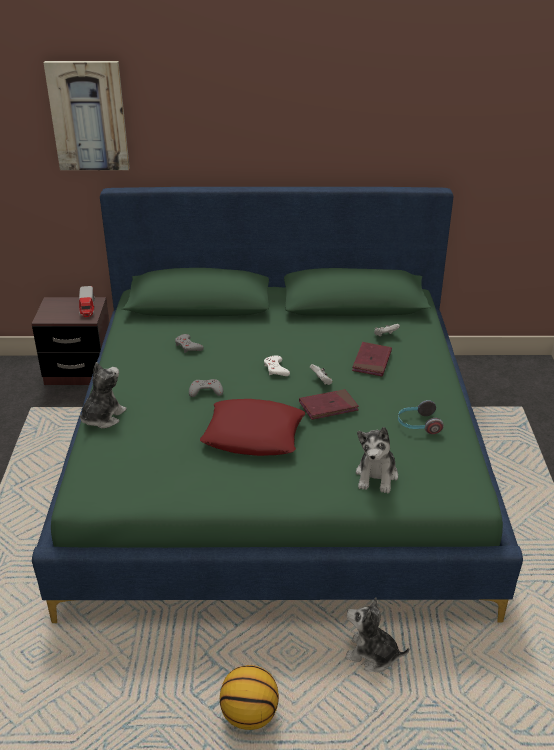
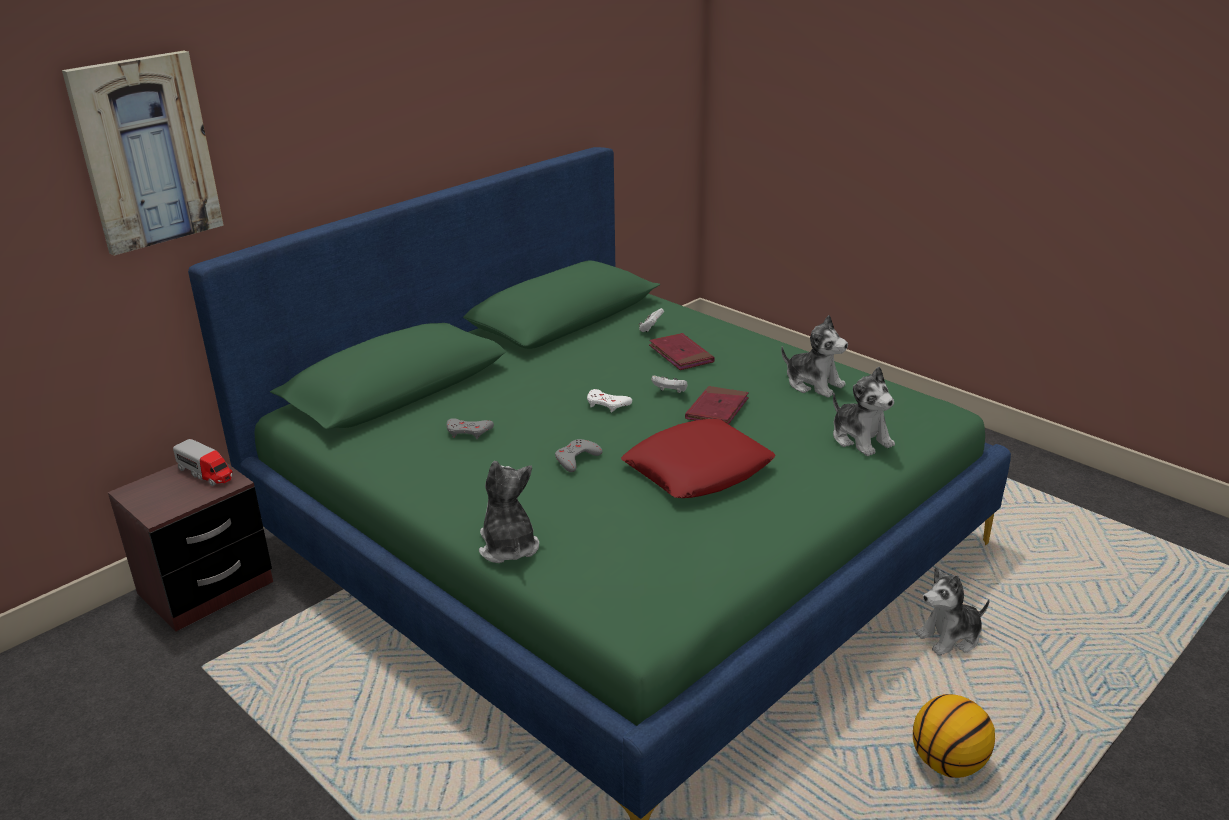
camera: 45 degrees left, 5 degrees down
(418, 425) = (813, 384): headphones -> plush toy

